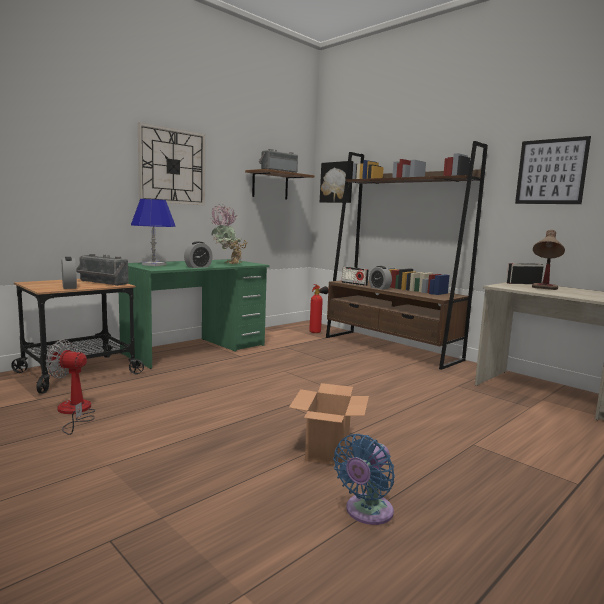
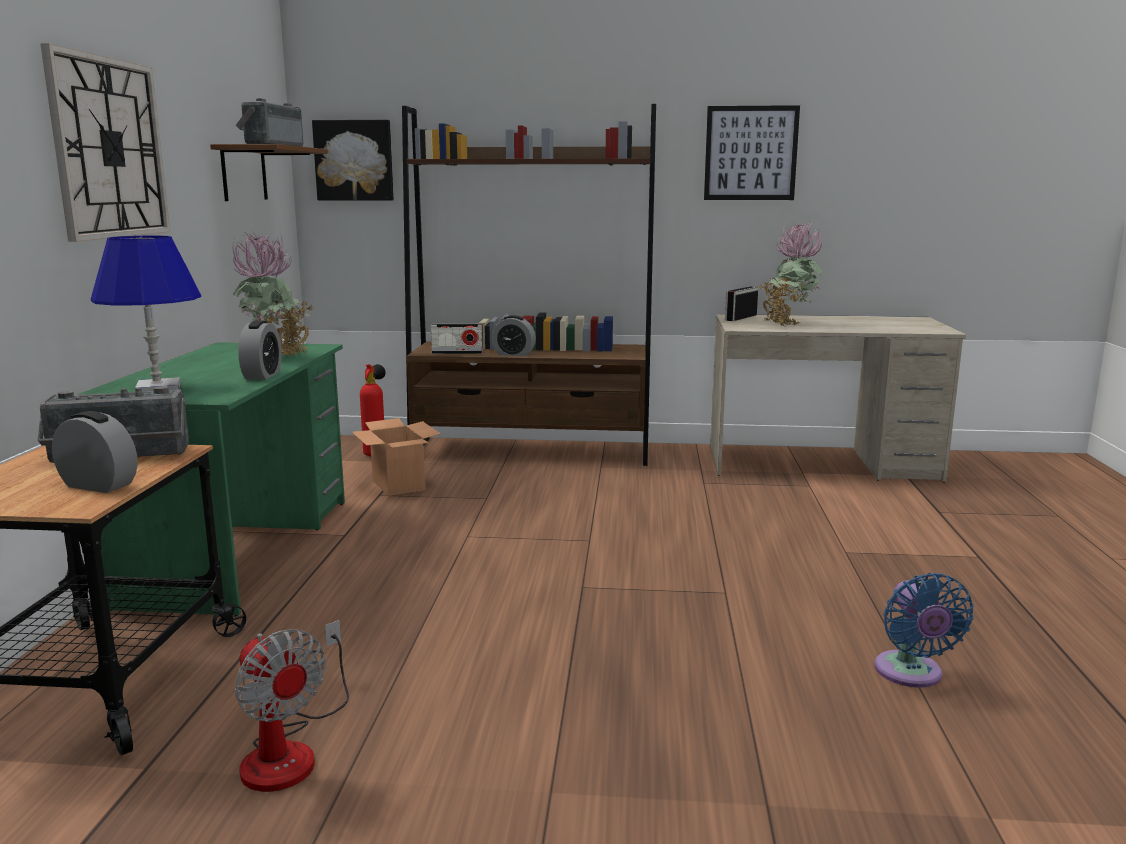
camera: 40 degrees left, 5 degrees up
(74, 412) = (290, 750): fan -> fan turned 105 degrees counterclockwise
(327, 451) = (749, 627): cardboard box -> cardboard box (399, 485)
(544, 289) = (787, 324): table lamp -> potted plant

